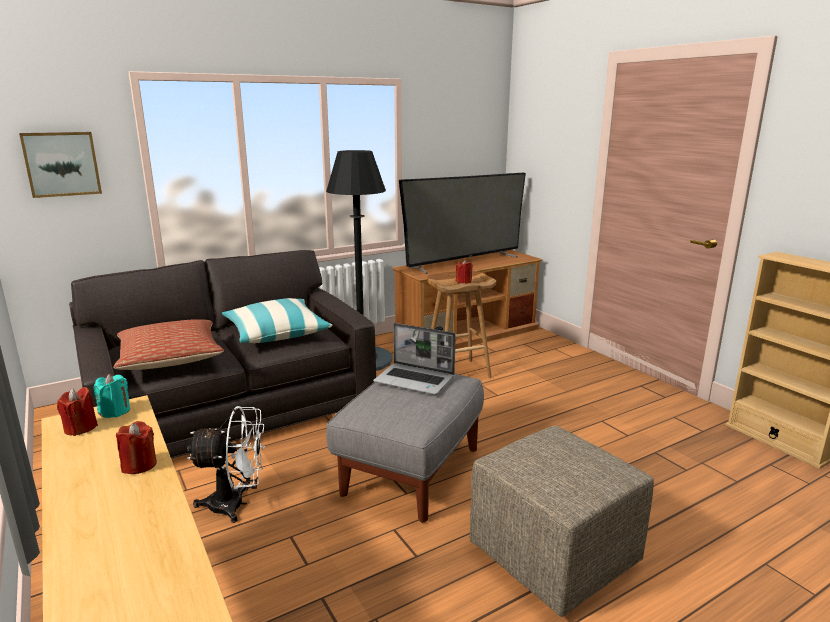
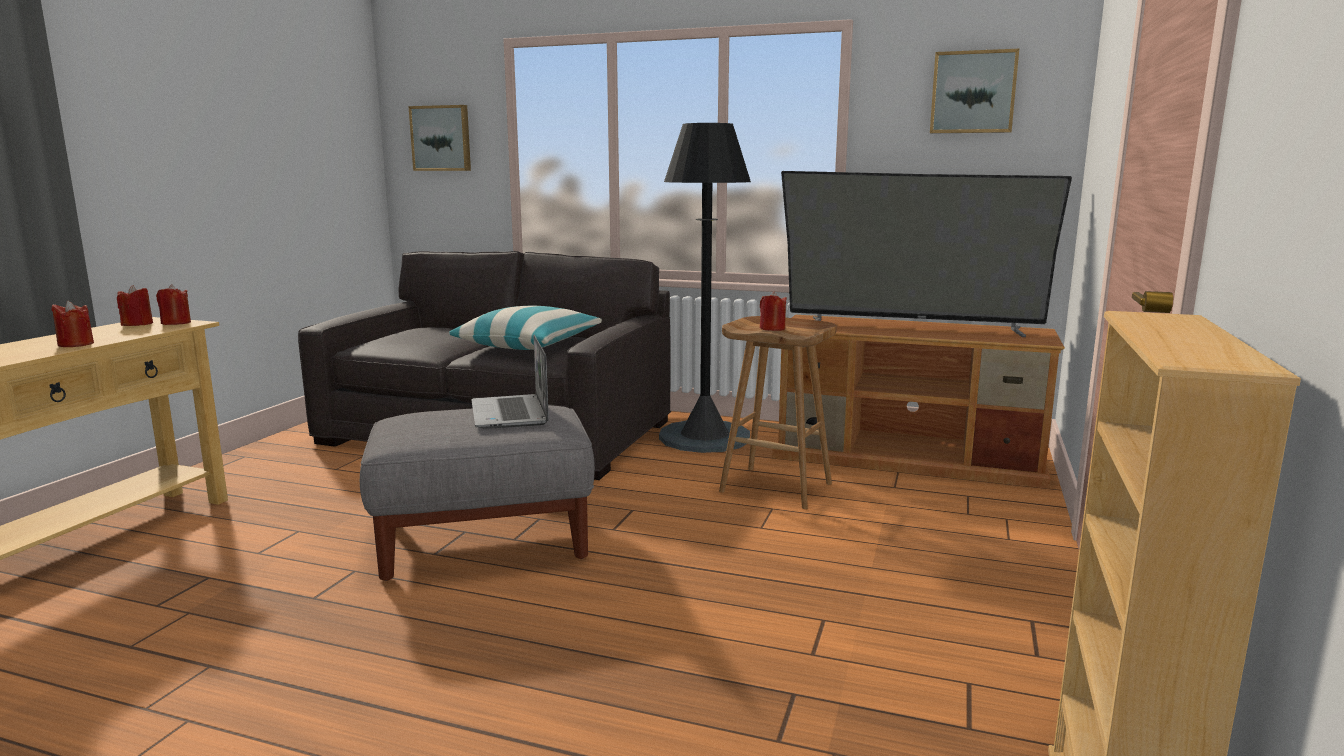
camera: 50 degrees right, 5 degrees down
(115, 411) = (176, 323): turquoise candle -> red candle
(170, 358) = (409, 339): pillow -> none
(236, 504) = (331, 493): white fan -> none
(461, 125) = (973, 92): none -> picture
(555, 556) = (385, 683): beige ottoman -> none

